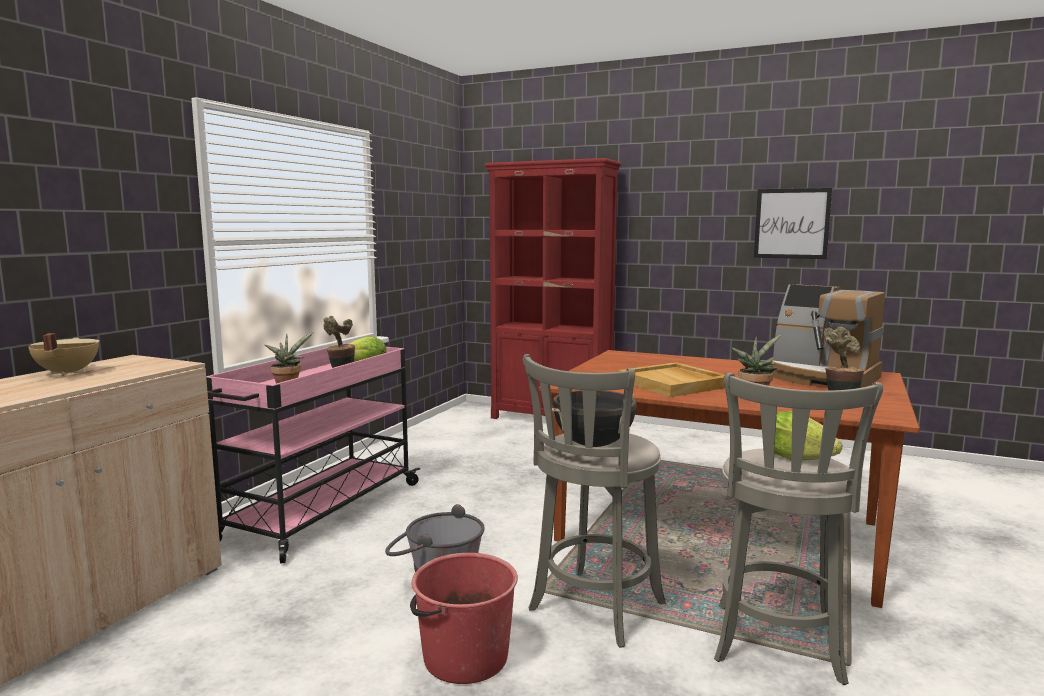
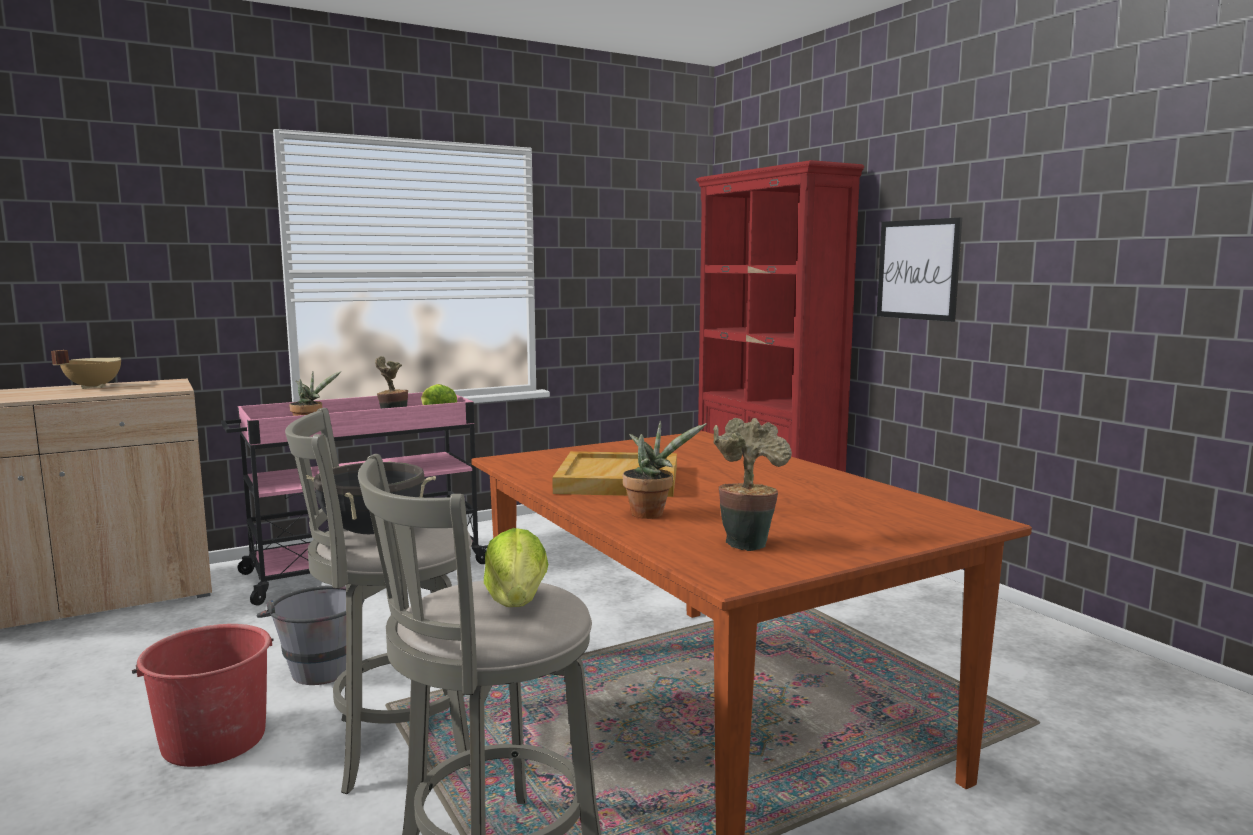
camera: 35 degrees right, 0 degrees up
(791, 223) = (1094, 253): picture -> picture (918, 269)
(822, 378) = (853, 509): coffee machine -> none

